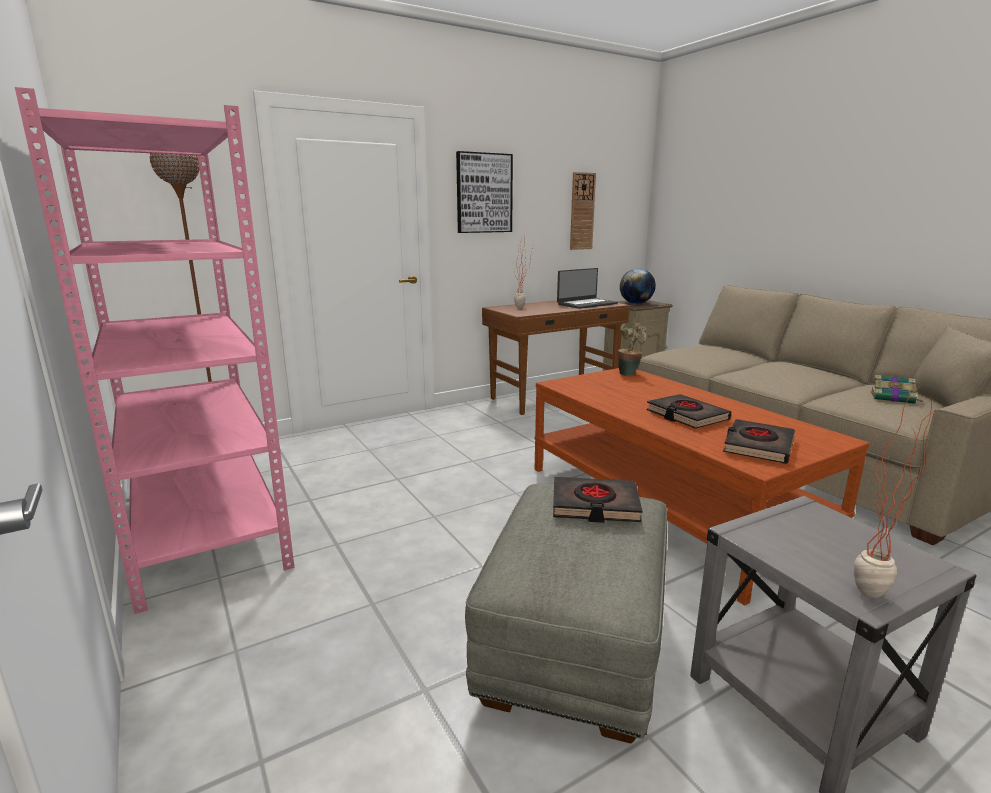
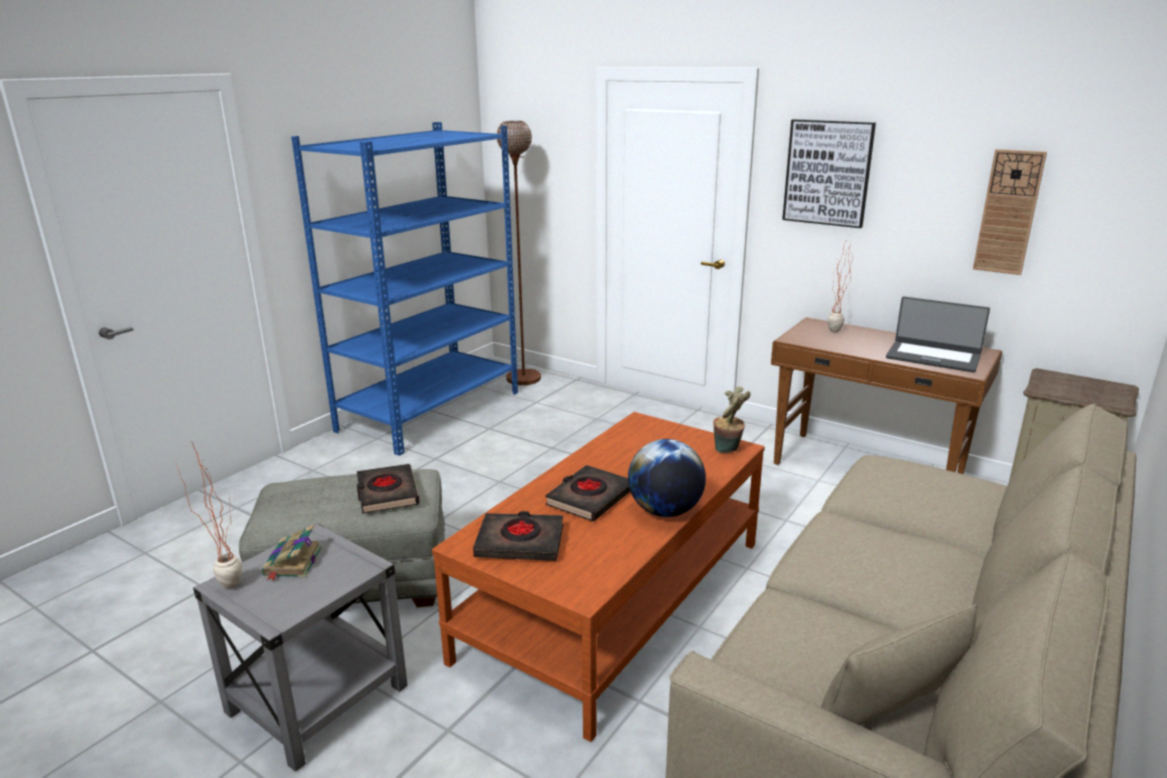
camera: 65 degrees right, 5 degrees up
(205, 526) = (430, 411): pink bookcase -> blue bookcase
(636, 303) = (1069, 387): globe -> globe (665, 511)
(893, 398) = (835, 655): book -> book (292, 563)

